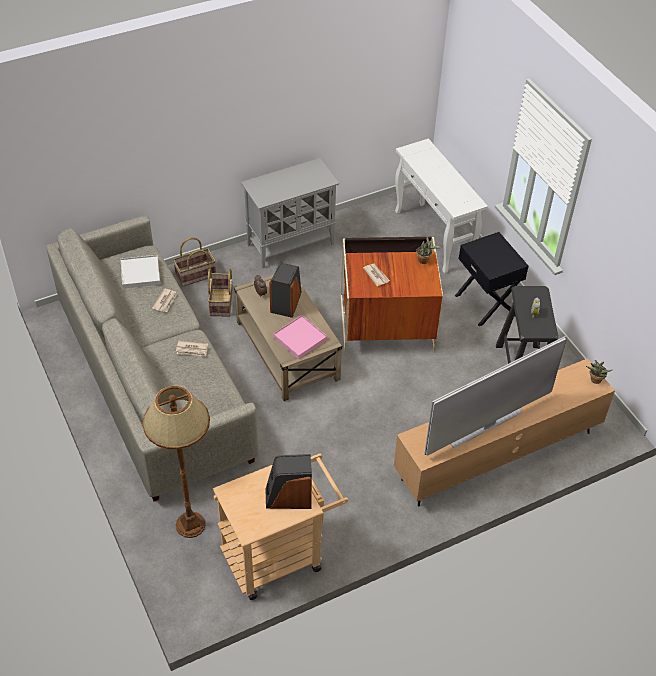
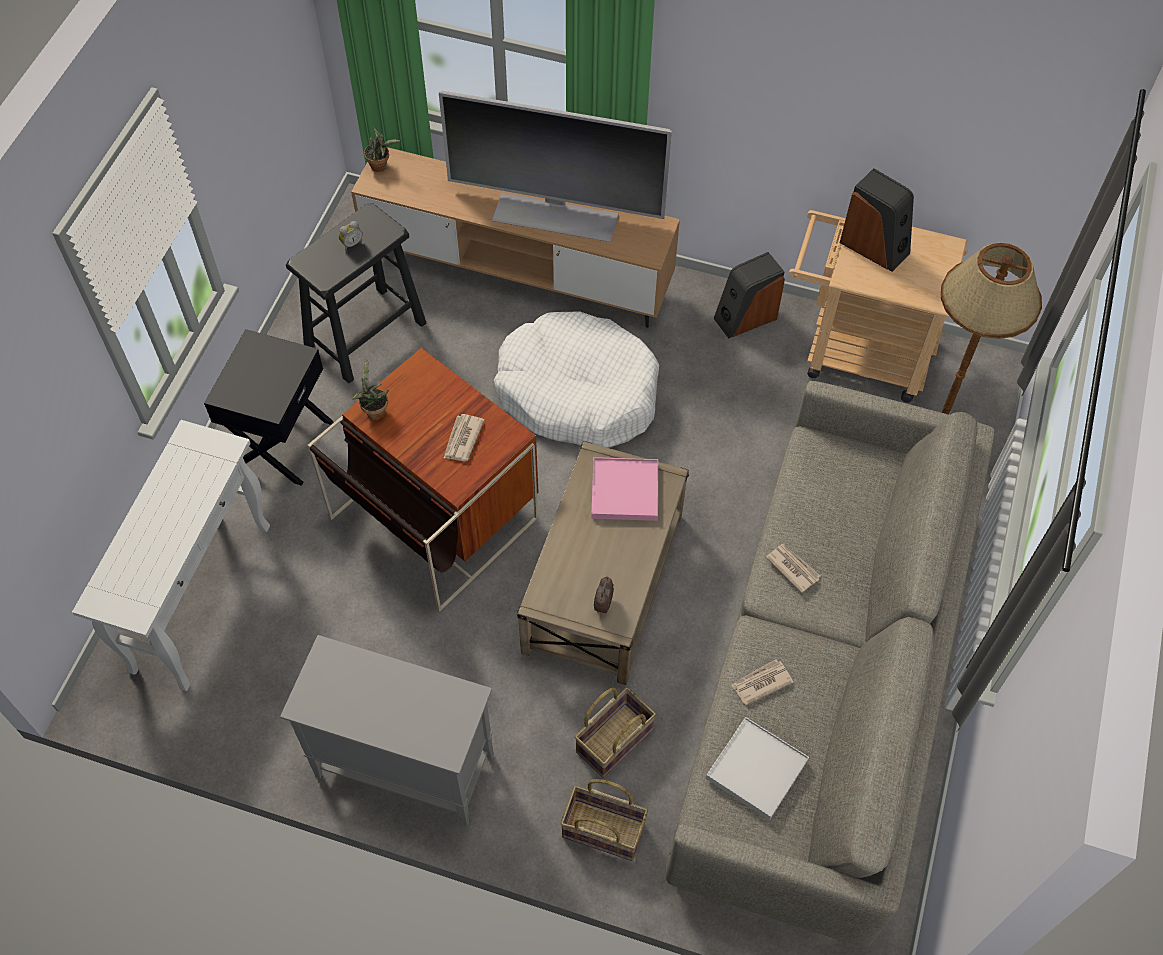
camera: 135 degrees left, 10 degrees up
(286, 302) = (584, 560): speaker -> speaker (745, 317)
(394, 419) = (577, 392): none -> white dog bed

